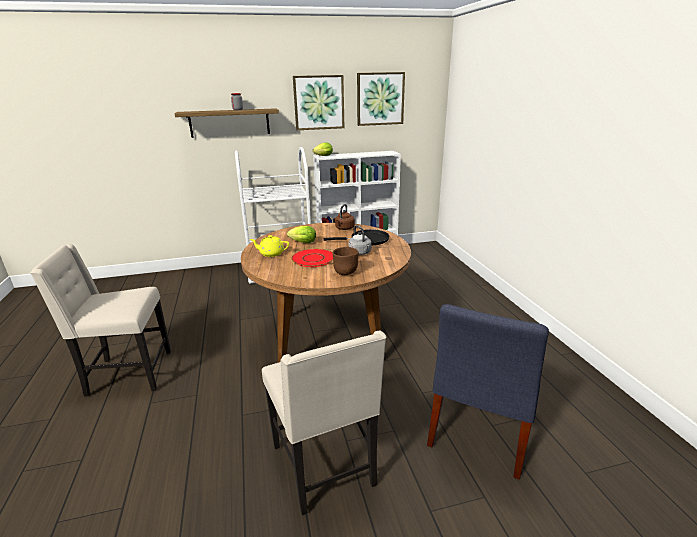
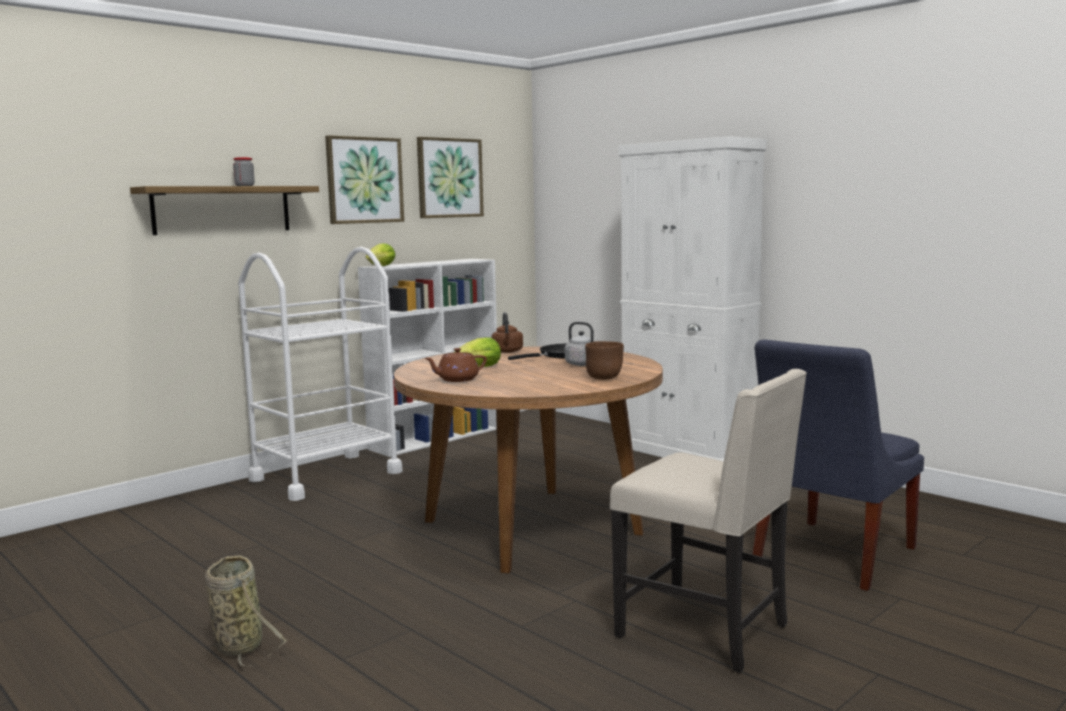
camera: 30 degrees left, 15 degrees down
(128, 374) = (238, 644): beige chair -> basket
(271, 253) = (457, 379): yellow teapot -> brown teapot
(313, 259) = (531, 375): red plate -> none
(478, 430) = (830, 555): blue chair -> blue chair turned 45 degrees clockwise
(485, 300) = (687, 452): none -> white cabinet

